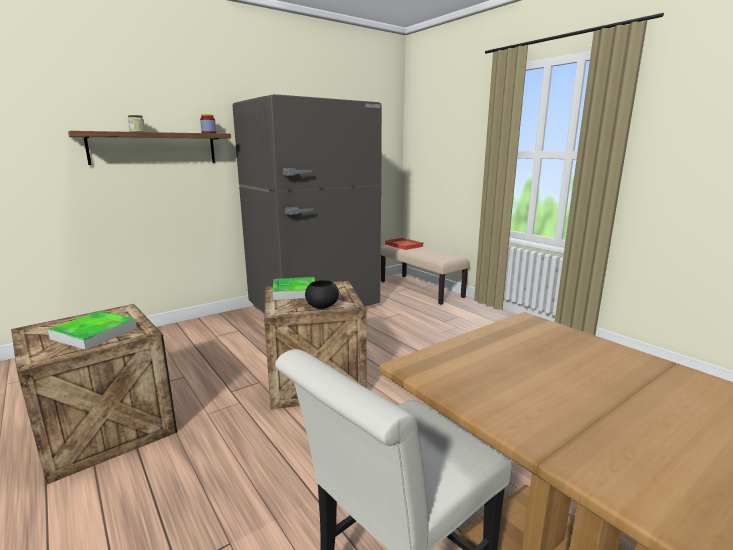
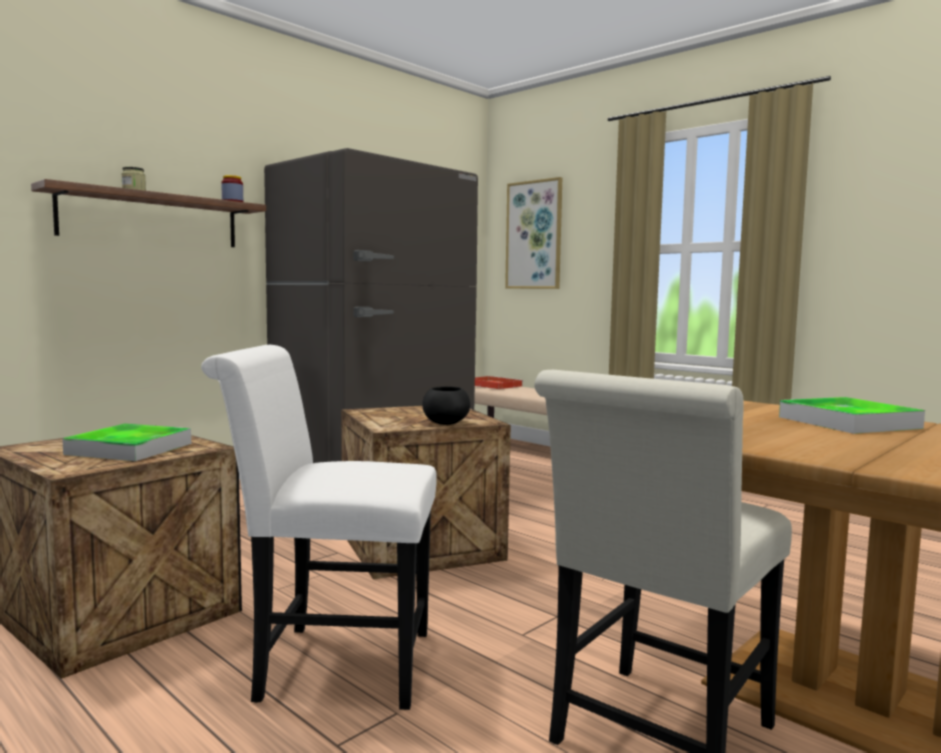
camera: 10 degrees left, 10 degrees down
(209, 489) = (331, 664): none -> white chair
(295, 291) = (392, 412): tray -> tray (848, 422)
(434, 139) = (534, 235): none -> picture

